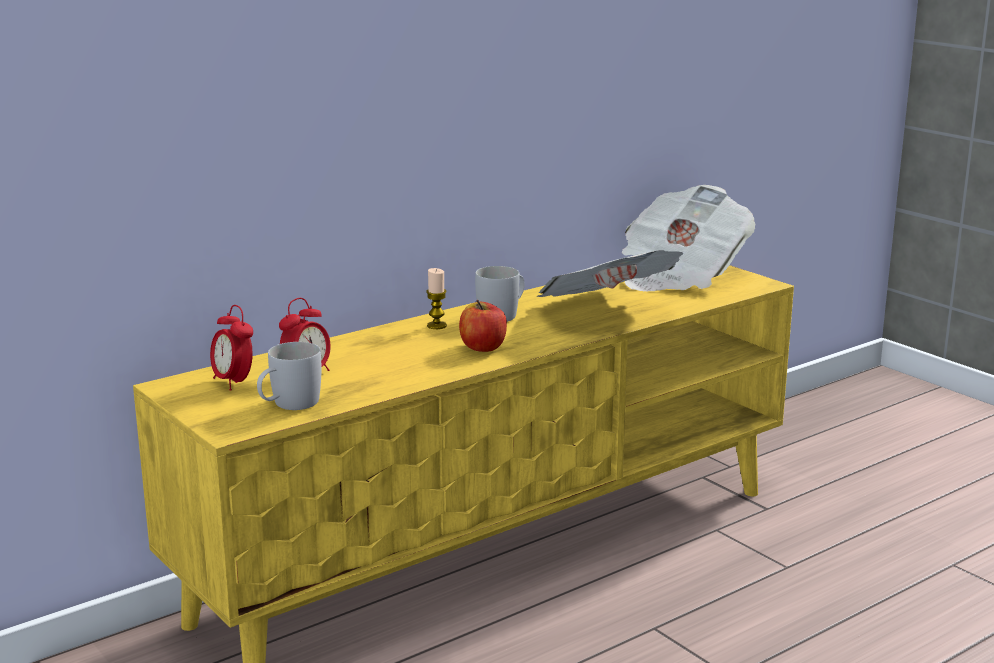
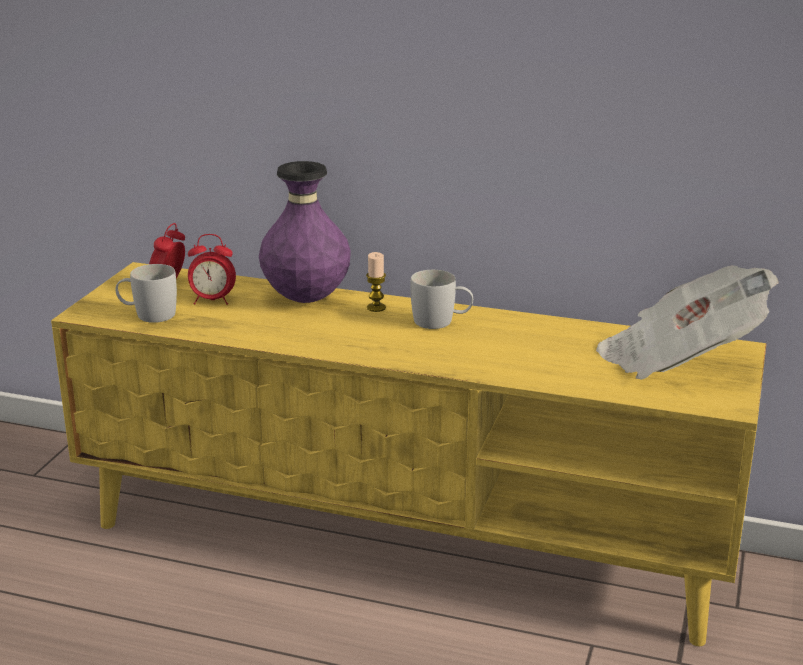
camera: 55 degrees right, 5 degrees up
(373, 343) = (306, 299): none -> purple vase
(483, 347) = (351, 338): apple -> none
(607, 313) = (512, 359): newspaper -> none

